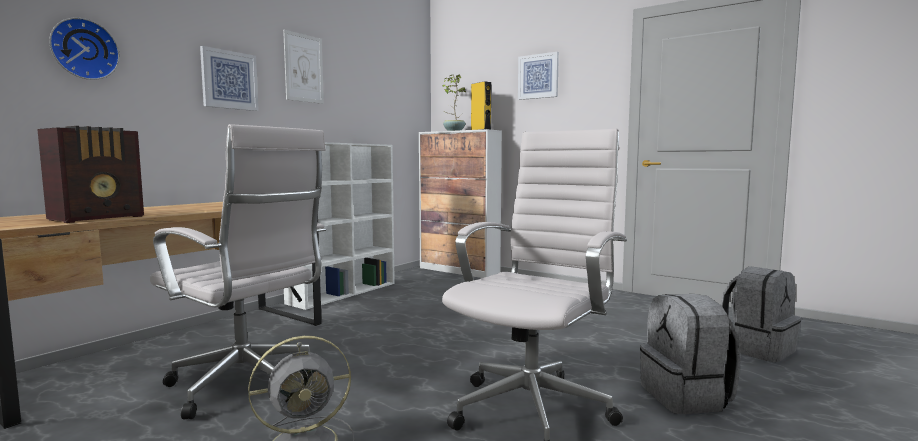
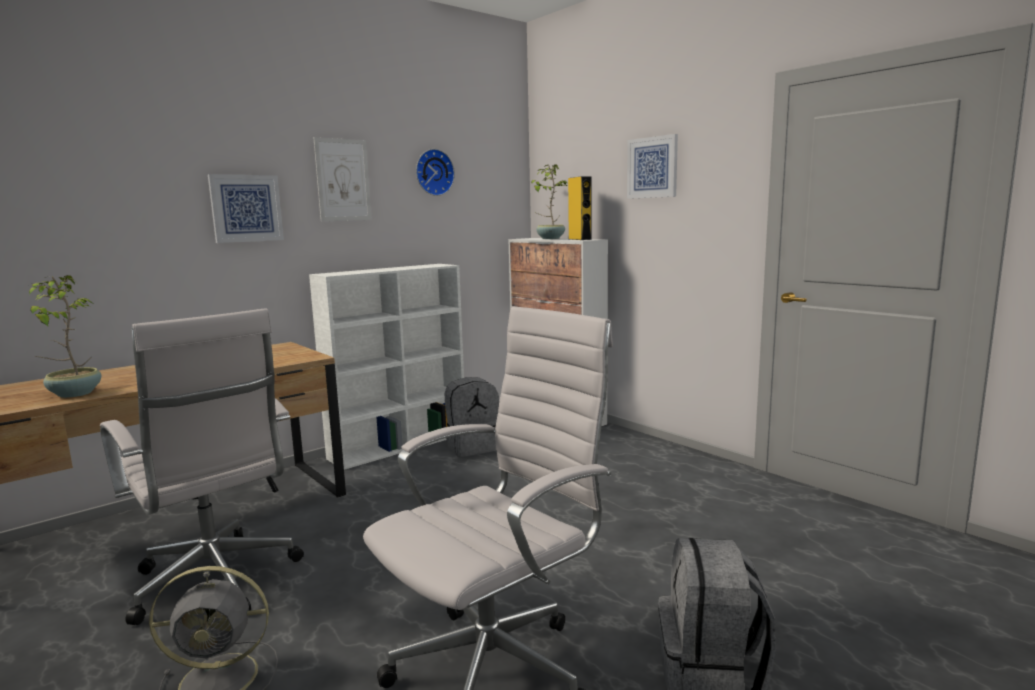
camera: 15 degrees right, 5 degrees up
(84, 49) = (73, 199): wall clock -> wall clock (433, 172)
(99, 218) = (74, 394): radio -> potted plant
(757, 349) = (882, 602): grey backpack -> grey backpack (473, 446)

